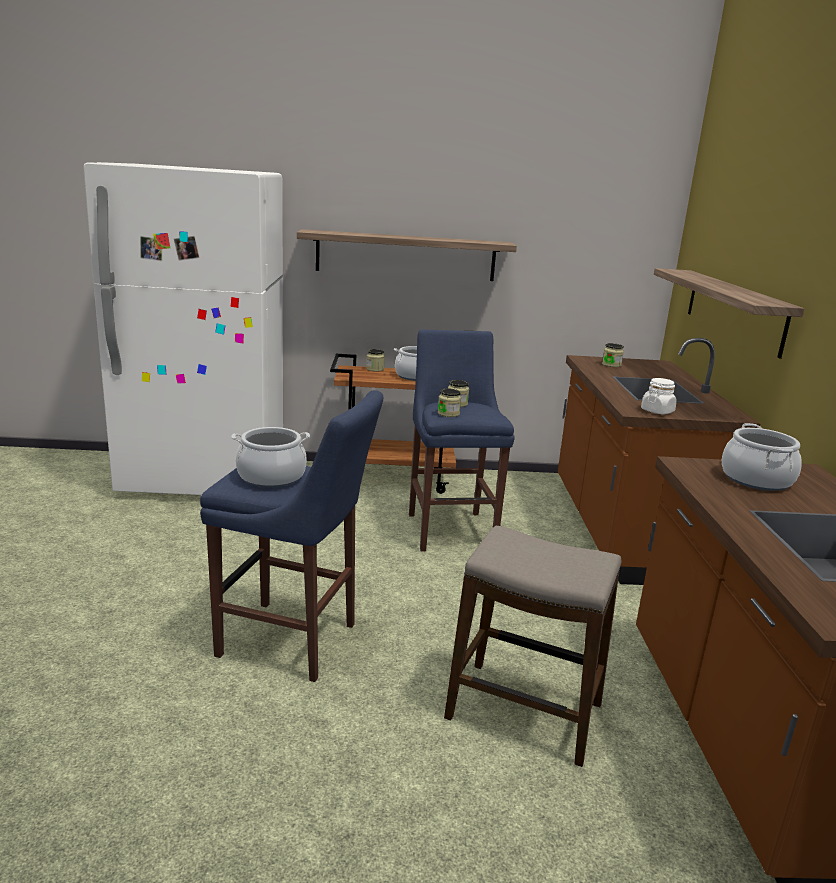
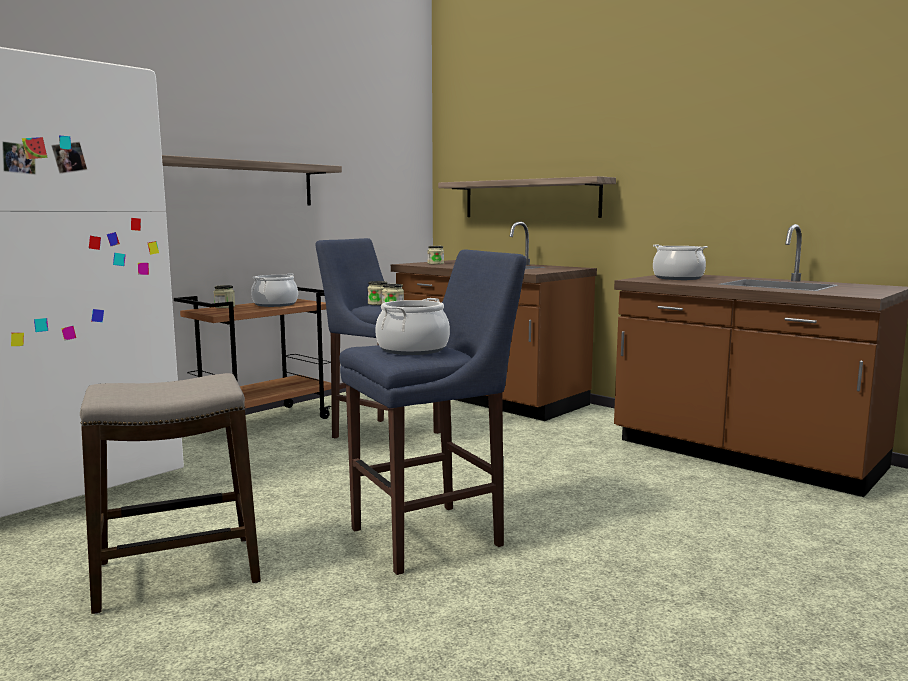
camera: 45 degrees left, 10 degrees down
(524, 711) = (637, 493): stool -> stool (177, 573)
(657, 411) = (541, 271): white jar -> none

